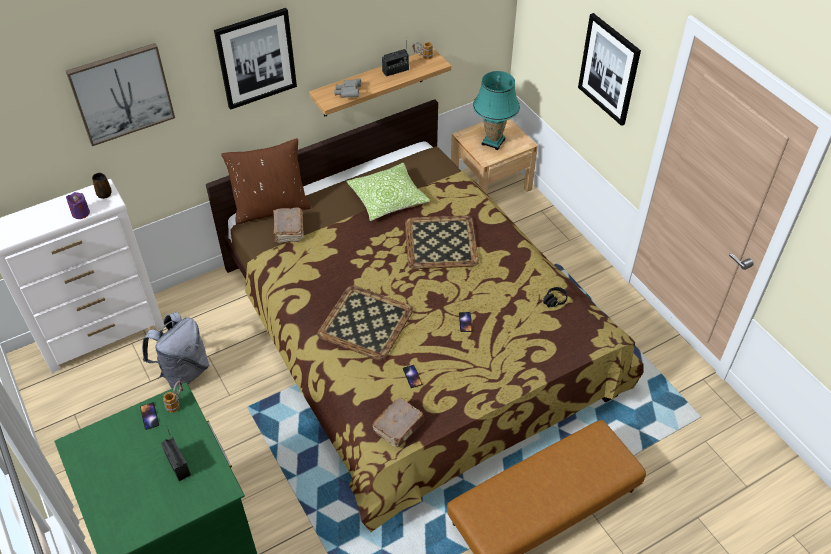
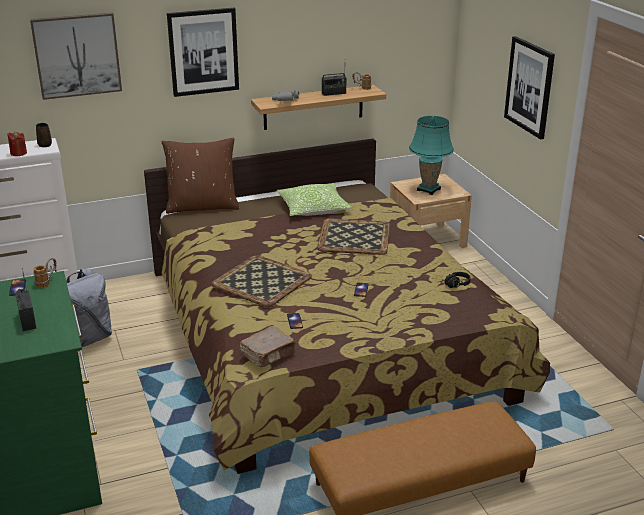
camera: 10 degrees right, 20 degrees down
(80, 213) = (18, 153): purple candle -> red candle
(288, 231) = (211, 219): brown book -> none

